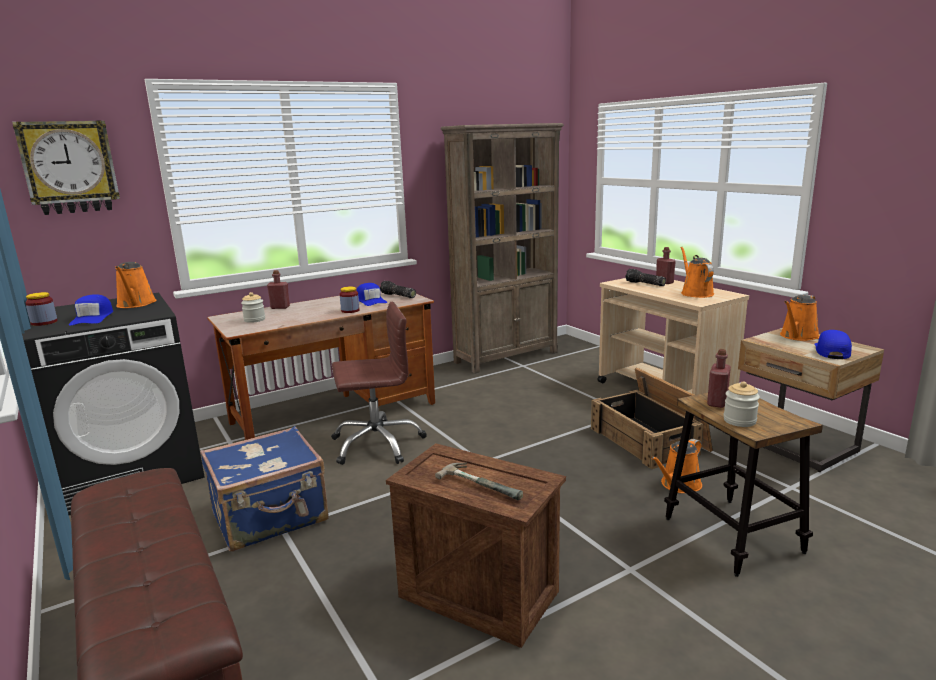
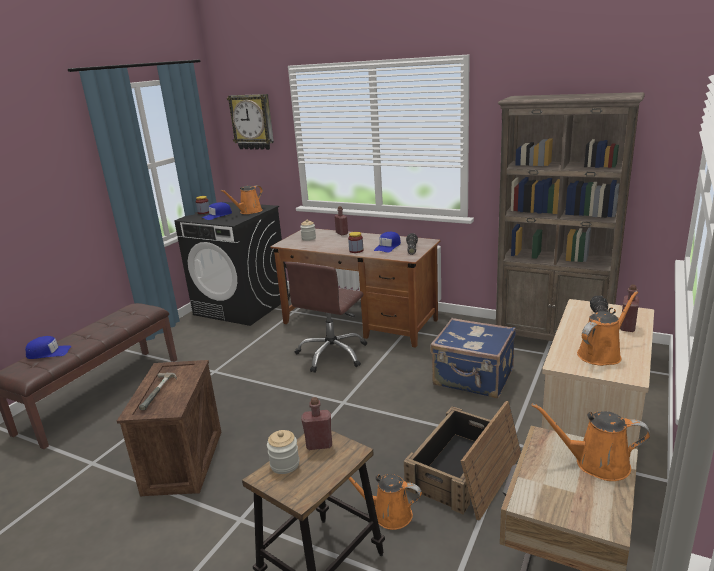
camera: 60 degrees right, 5 degrees up
(271, 517) = (223, 362): blue suitcase -> blue suitcase (473, 378)
(377, 444) = (332, 354): brown office chair -> brown office chair turned 75 degrees clockwise
(831, 351) = (559, 498): blue cap -> blue cap (49, 353)

